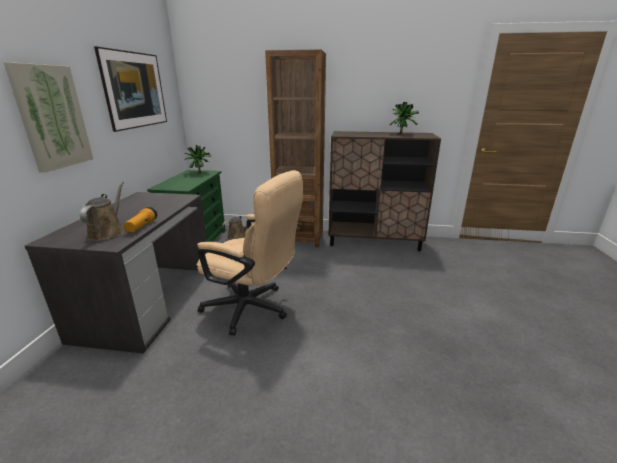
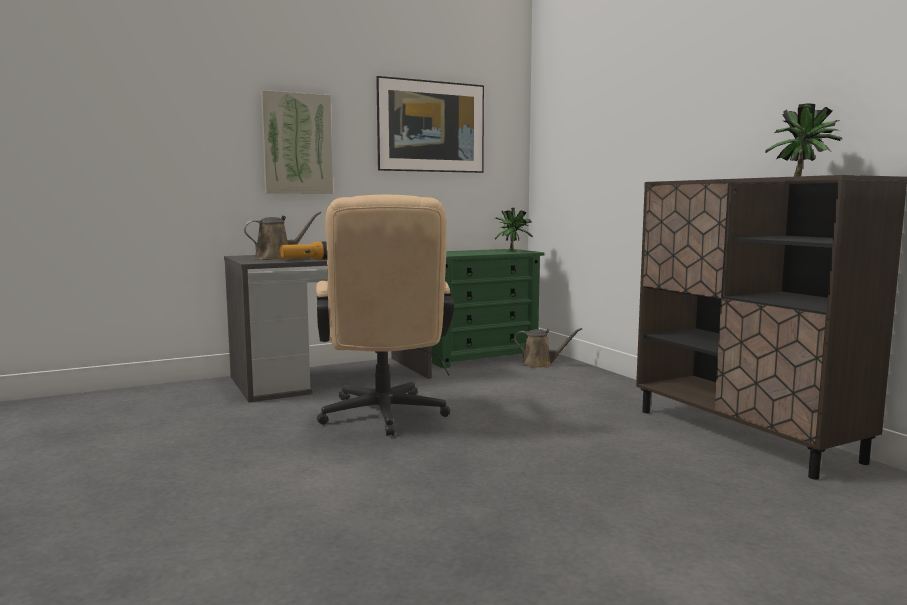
camera: 55 degrees right, 15 degrees down
(299, 238) = (617, 390): brown bookcase -> none

